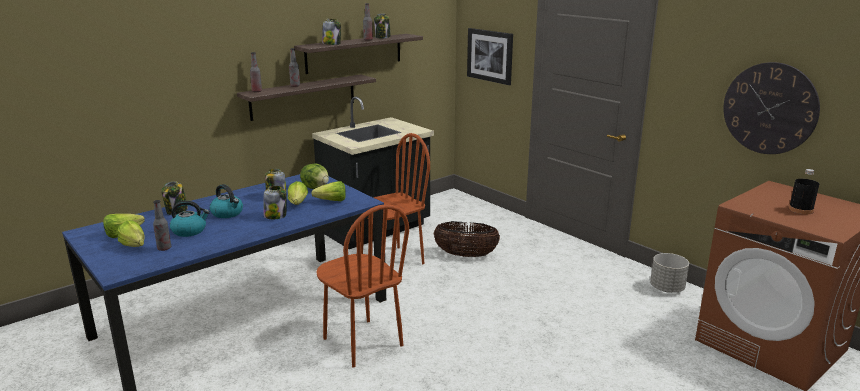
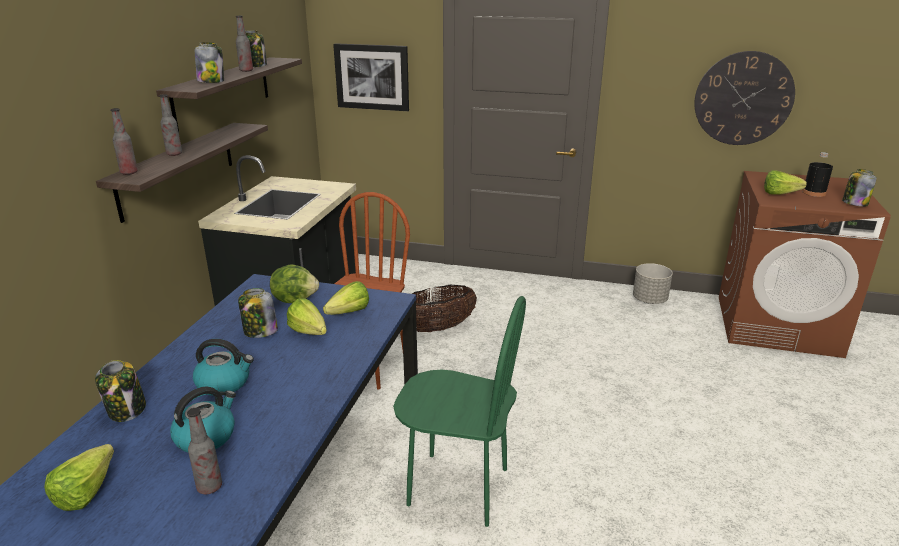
camera: 35 degrees left, 5 degrees up
(135, 247) = (150, 508): lettuce -> lettuce (783, 194)
(275, 216) = (305, 361): jar -> jar (854, 203)
(362, 342) = (458, 487): brown chair -> green chair

